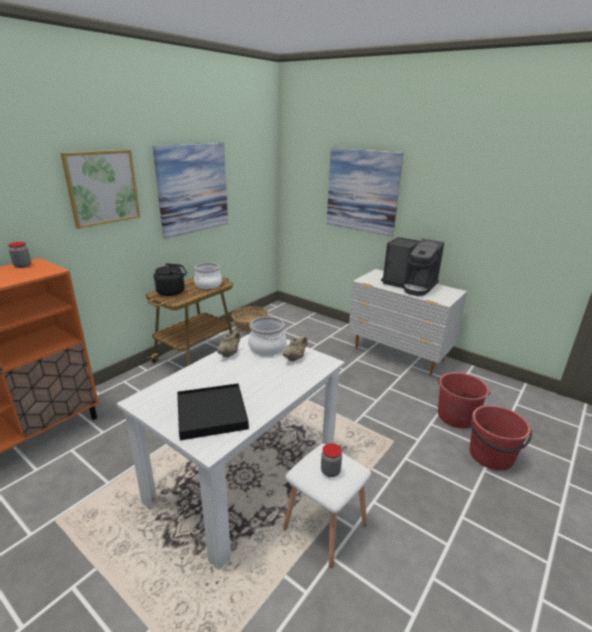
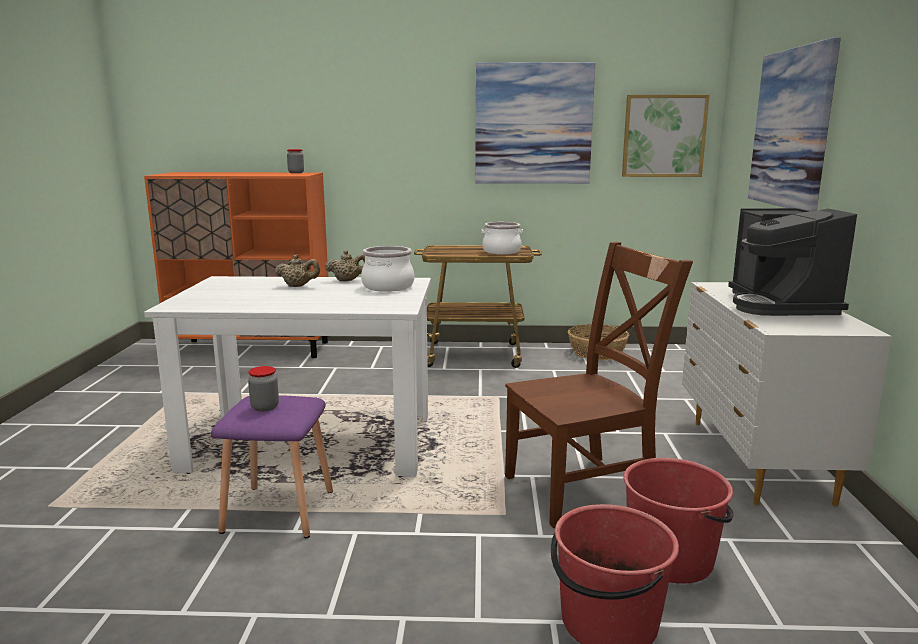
camera: 55 degrees right, 10 degrees down
(102, 187) = (403, 108): picture -> picture (664, 136)
(172, 291) = (454, 248): black kettle -> none
(211, 413) = (228, 296): black tray -> none
(294, 358) = (383, 297): beige teapot -> beige teapot (298, 286)
(324, 528) = (276, 511): white stool -> purple stool
(388, 406) = (584, 489): none -> brown chair

